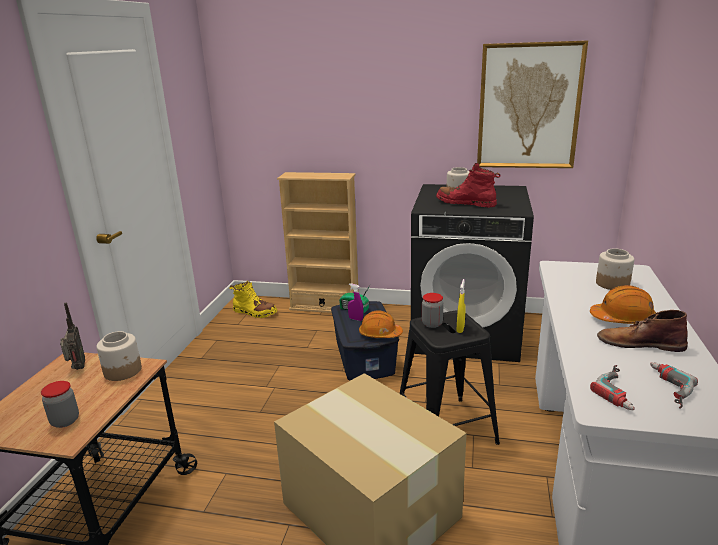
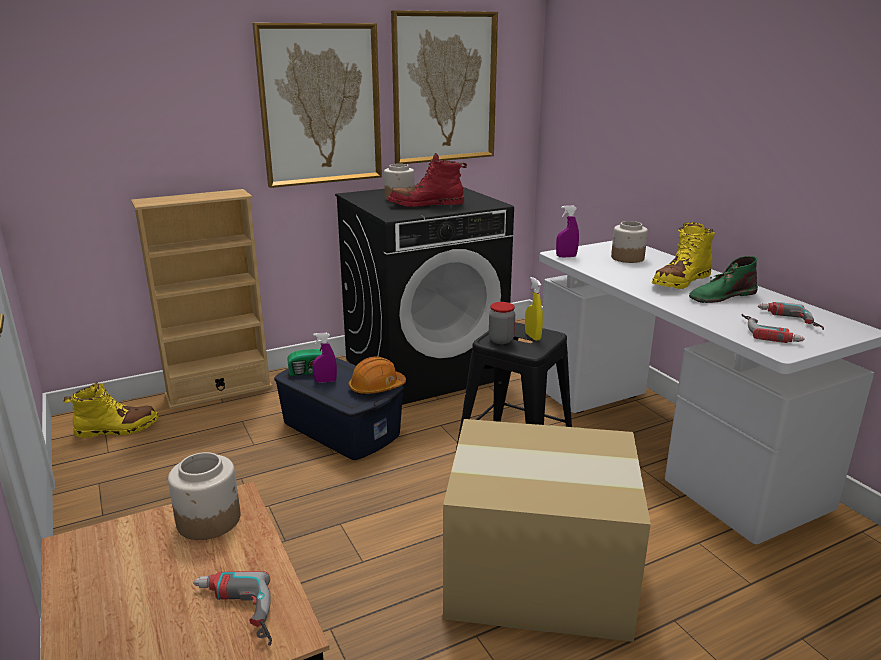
camera: 40 degrees left, 0 degrees up
(65, 421) = (232, 616): jar -> power drill
(77, 368) = (117, 550): radio -> none
(418, 117) = (320, 105): none -> picture
(556, 269) = (566, 256): none -> purple spray bottle
(622, 319) = (681, 282): orange hard hat -> yellow boot
(639, 343) = (721, 296): brown boot -> green boot

